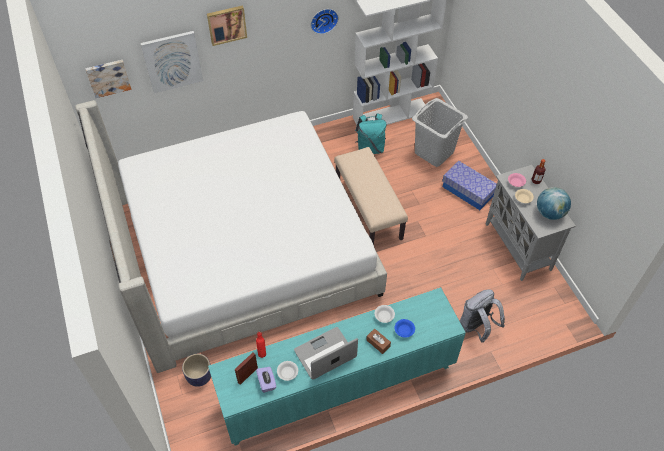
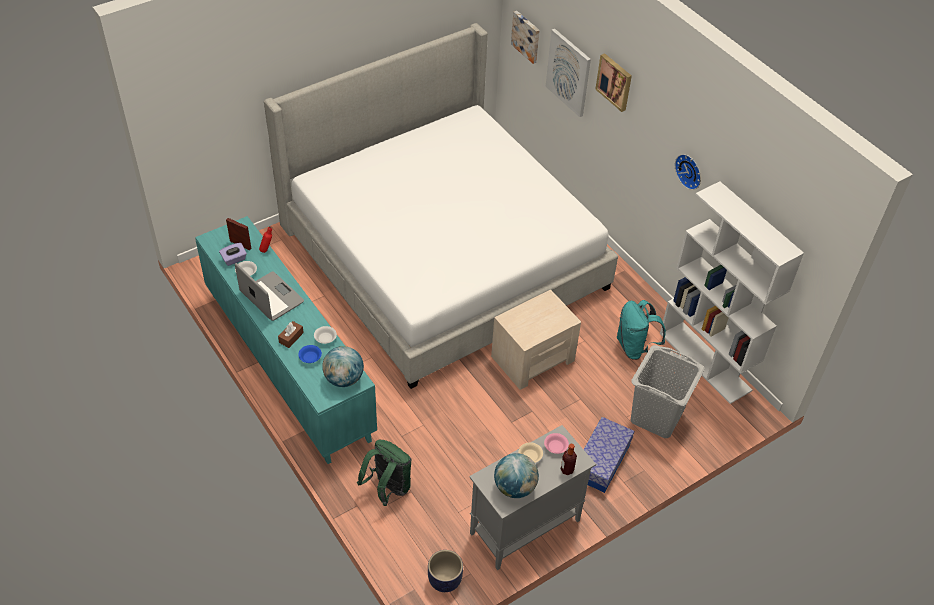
camera: 75 degrees right, 5 degrees down
(200, 376) = (282, 256): planter -> planter (445, 580)
(367, 209) = (533, 358): beige bench -> beige nightstand
(431, 308) = (343, 379): none -> globe
(477, 327) = (388, 488): grey backpack -> green backpack

